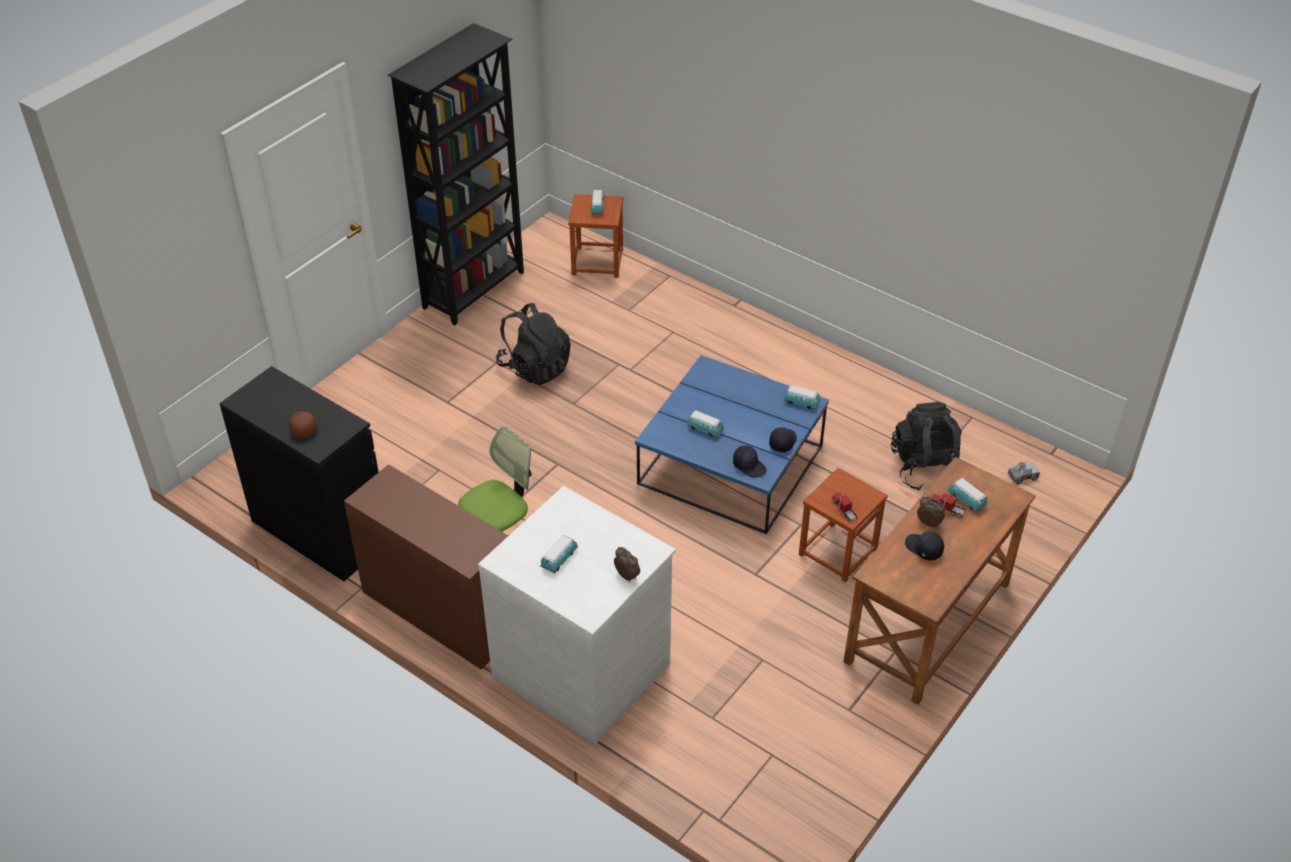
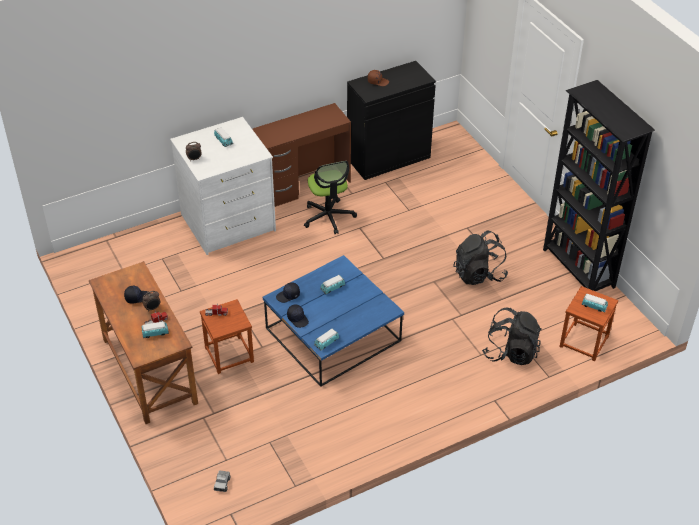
camera: 115 degrees right, 0 degrees up
(925, 468) = (265, 432): black backpack -> black backpack (510, 352)

